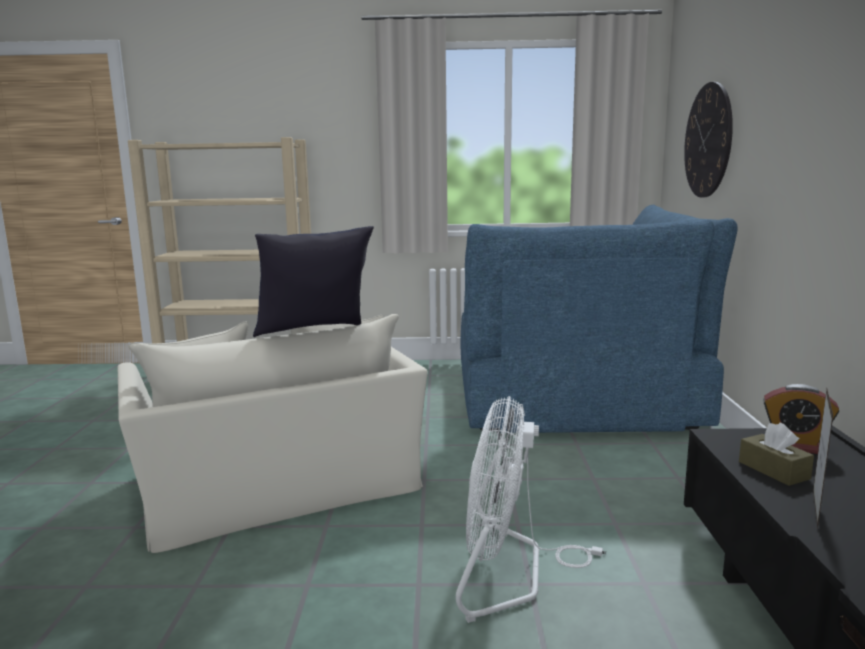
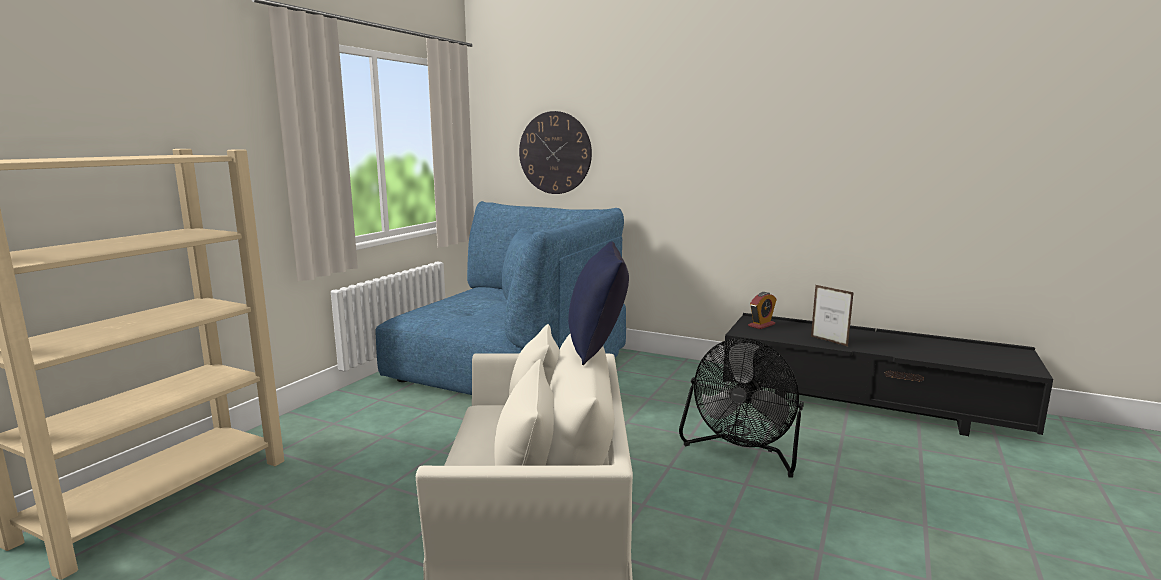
camera: 65 degrees left, 0 degrees up
(512, 567) = (740, 450): white fan -> black fan
(773, 470) = (787, 336): brown tissue box -> none

